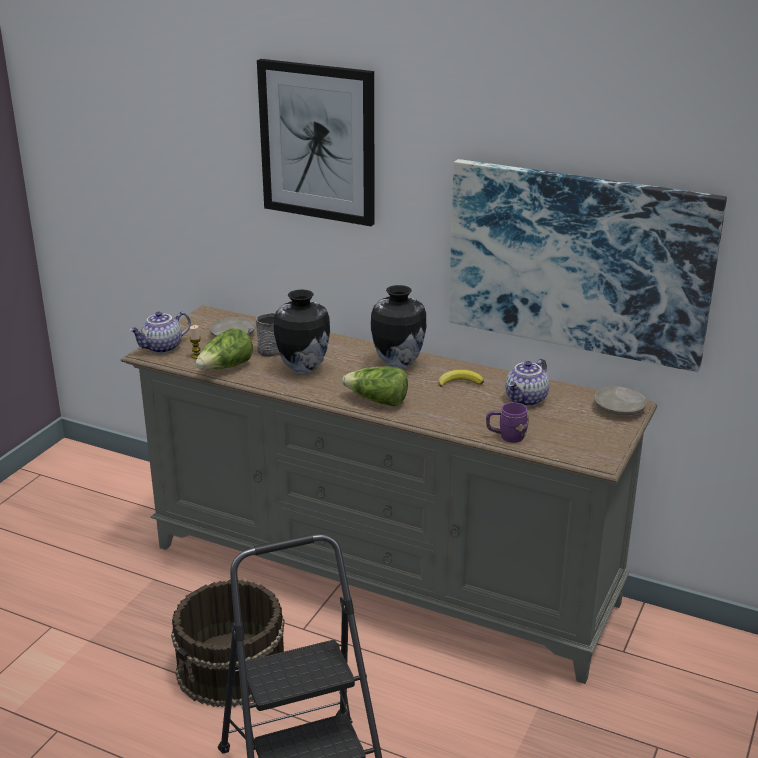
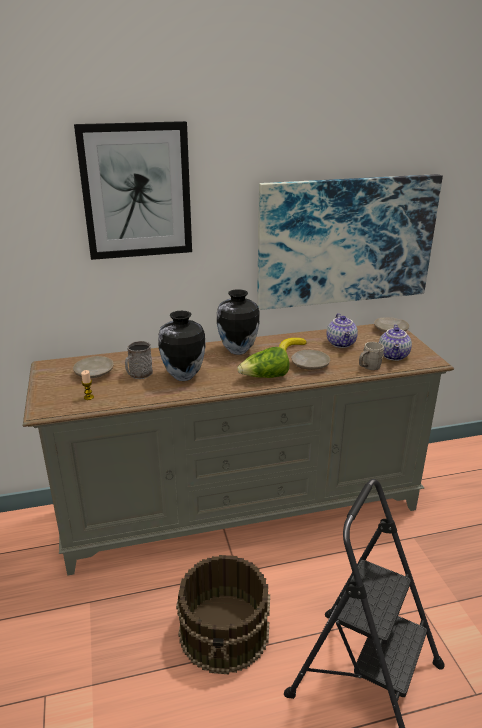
camera: 40 degrees left, 0 degrees up
(162, 348) = (50, 402): teapot -> teapot (394, 356)
(226, 367) = (126, 396): lettuce -> none
(445, 408) = (310, 365): none -> beige plate
(506, 436) = (368, 367): purple mug -> grey mug

